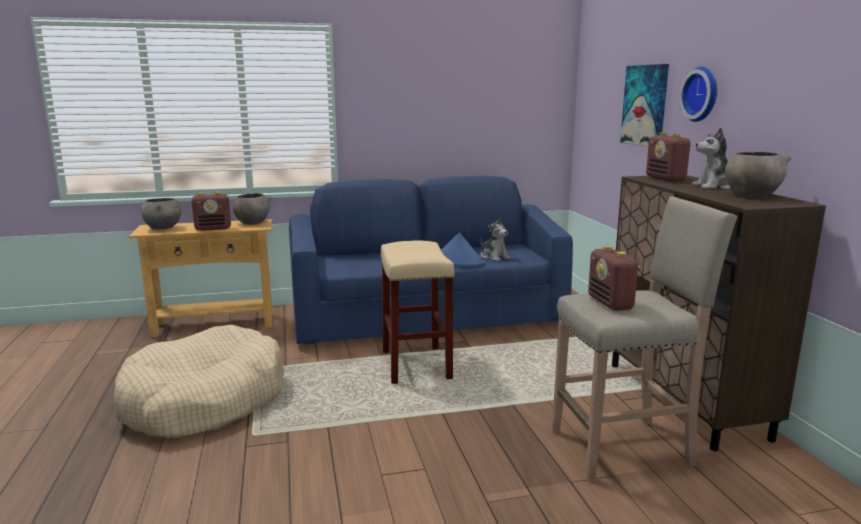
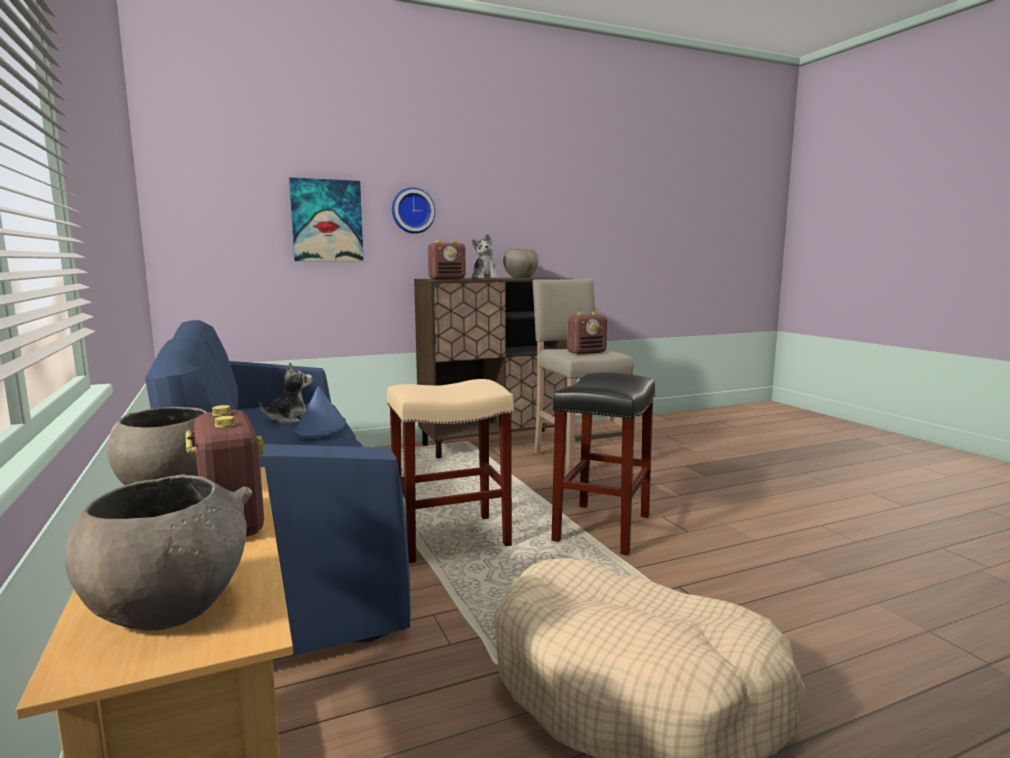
camera: 100 degrees left, 5 degrees down
(410, 428) = (602, 527): none -> black stool

